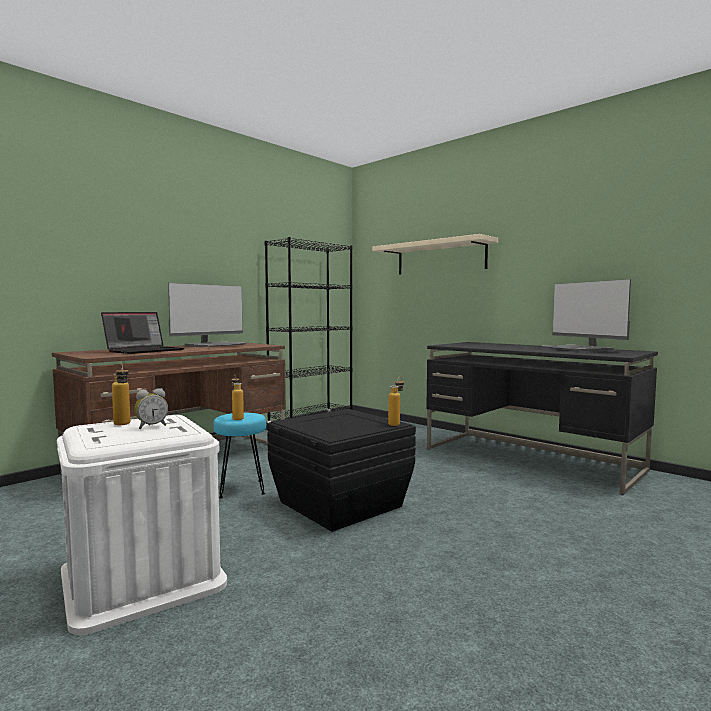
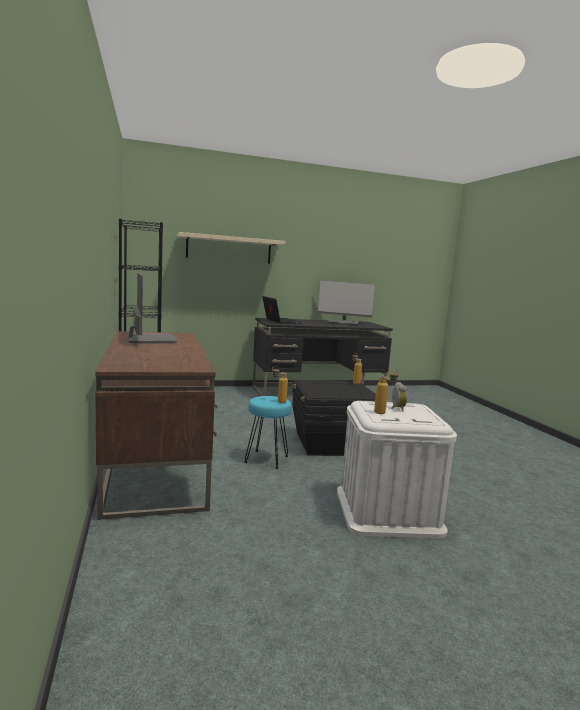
camera: 60 degrees left, 5 degrees up
(145, 351) = (165, 355): laptop -> laptop (280, 321)

